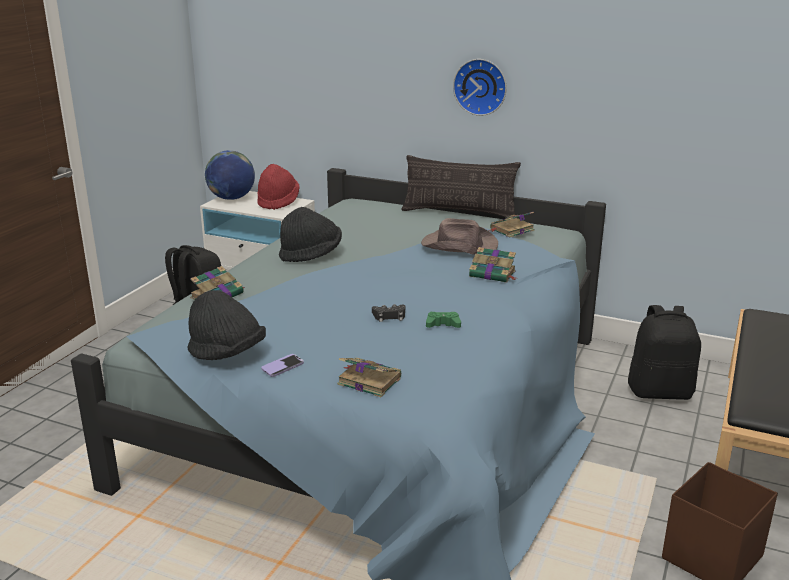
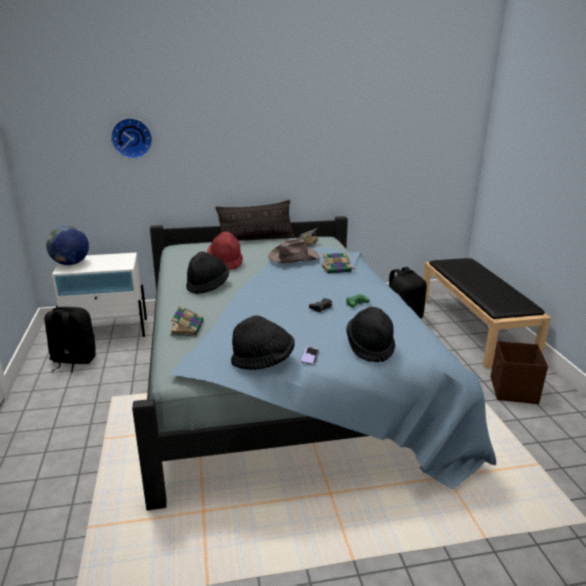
camera: 35 degrees left, 0 degrees up
(278, 202) = (112, 259): red hat -> red hat (225, 262)
(368, 381) = (370, 347): book -> black hat
(481, 86) = (259, 153): wall clock -> wall clock (132, 138)

